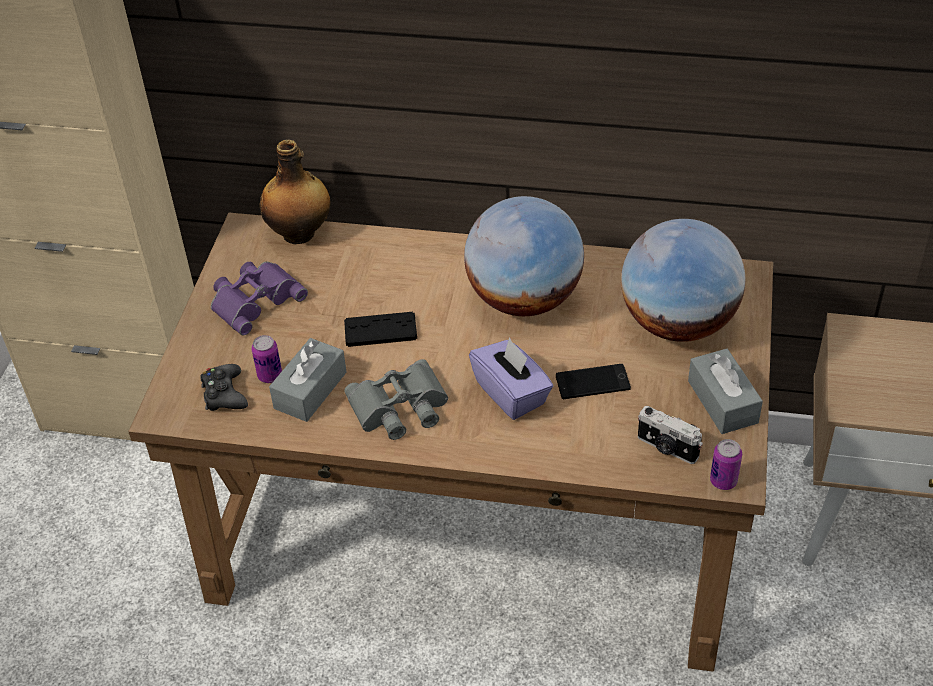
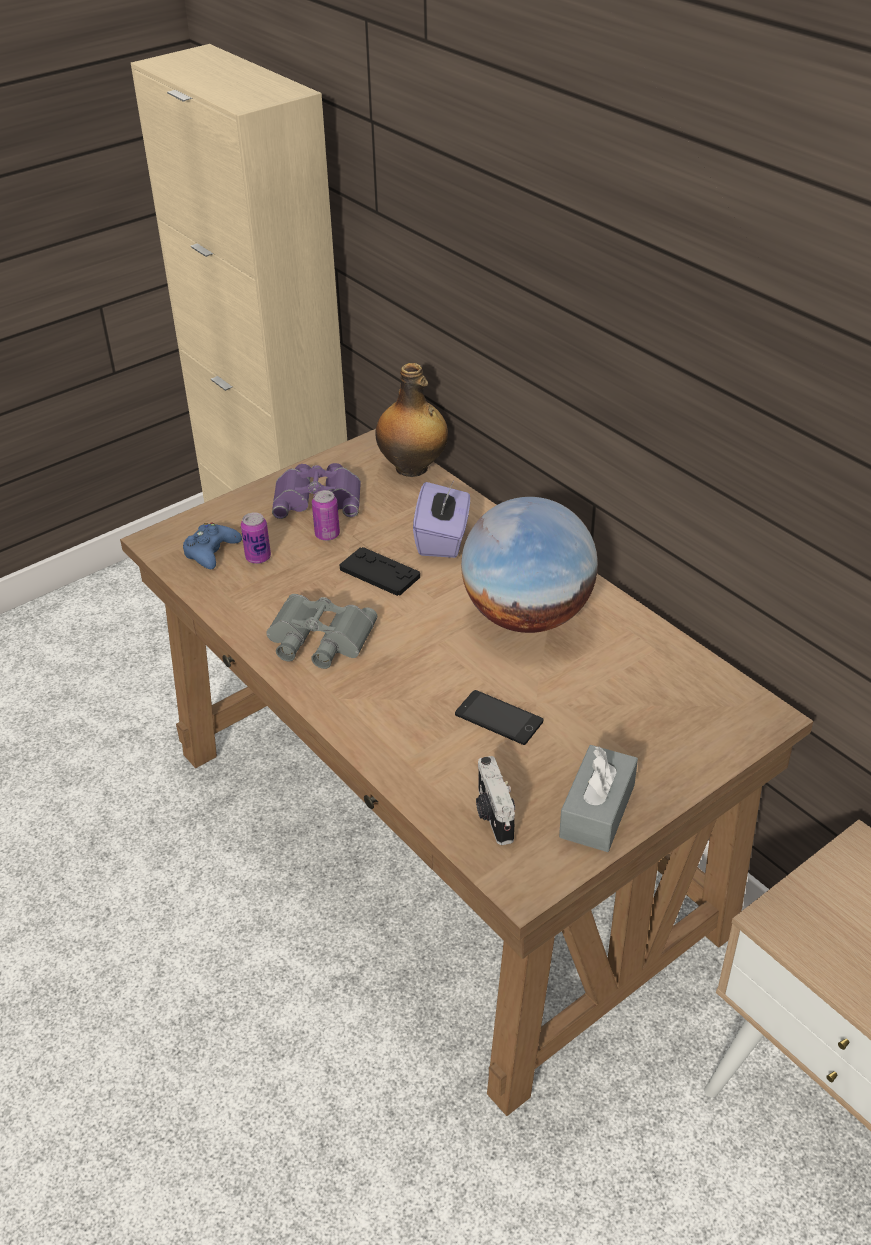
camera: 40 degrees right, 5 degrees down
(224, 394) = (211, 552): black game controller -> blue game controller
(310, 390) = (272, 585): grey tissue box -> none
(511, 393) = (419, 684): purple tissue box -> purple tissue box (443, 539)
(678, 323) = (642, 717): globe -> none
(723, 481) = (508, 878): can -> can (327, 535)

